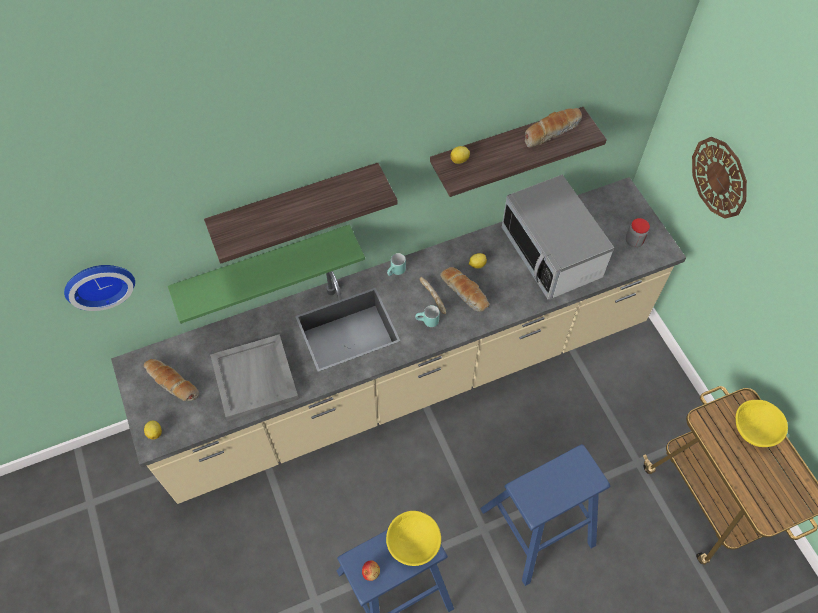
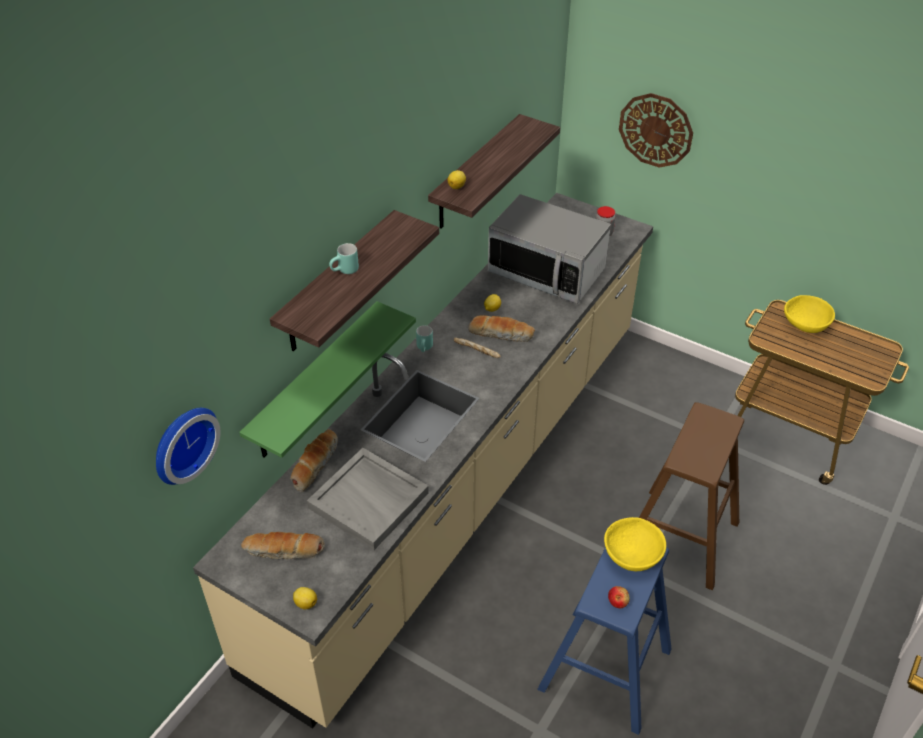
camera: 35 degrees left, 15 degrees down
(427, 322) = (490, 372): turquoise mug -> turquoise mug (345, 271)
(537, 526) = (680, 537): blue stool -> brown stool
(551, 131) = (511, 138): bread -> bread (314, 464)

